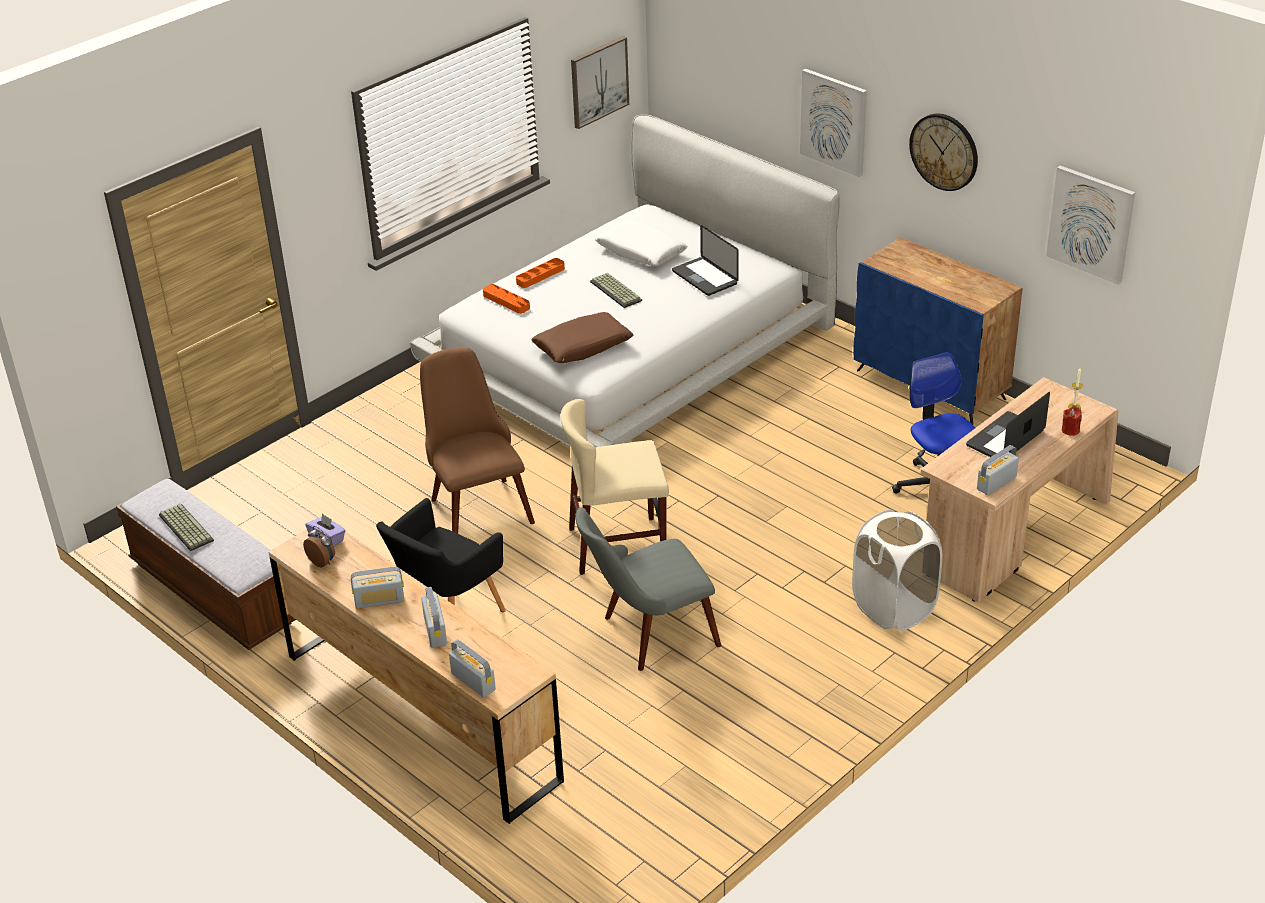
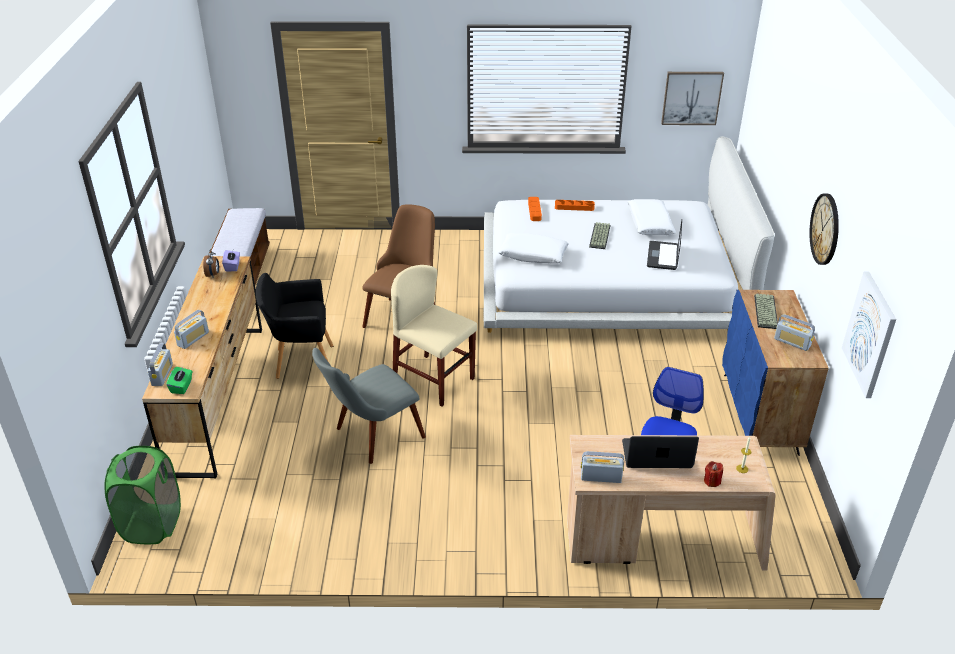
camera: 45 degrees right, 0 degrees up
(184, 528) = (229, 233): keyboard -> keyboard (764, 311)
(379, 600) = (200, 308): radio -> radio (792, 342)
(517, 676) = (181, 387): none -> green tissue box
(577, 866) = (152, 524): none -> green laundry basket
(583, 347) = (533, 255): brown pillow -> white pillow
(647, 635) = (370, 437): grey chair -> grey chair turned 60 degrees counterclockwise
(834, 122) = (791, 179): picture -> none
(894, 608) = (517, 526): white laundry basket -> none

